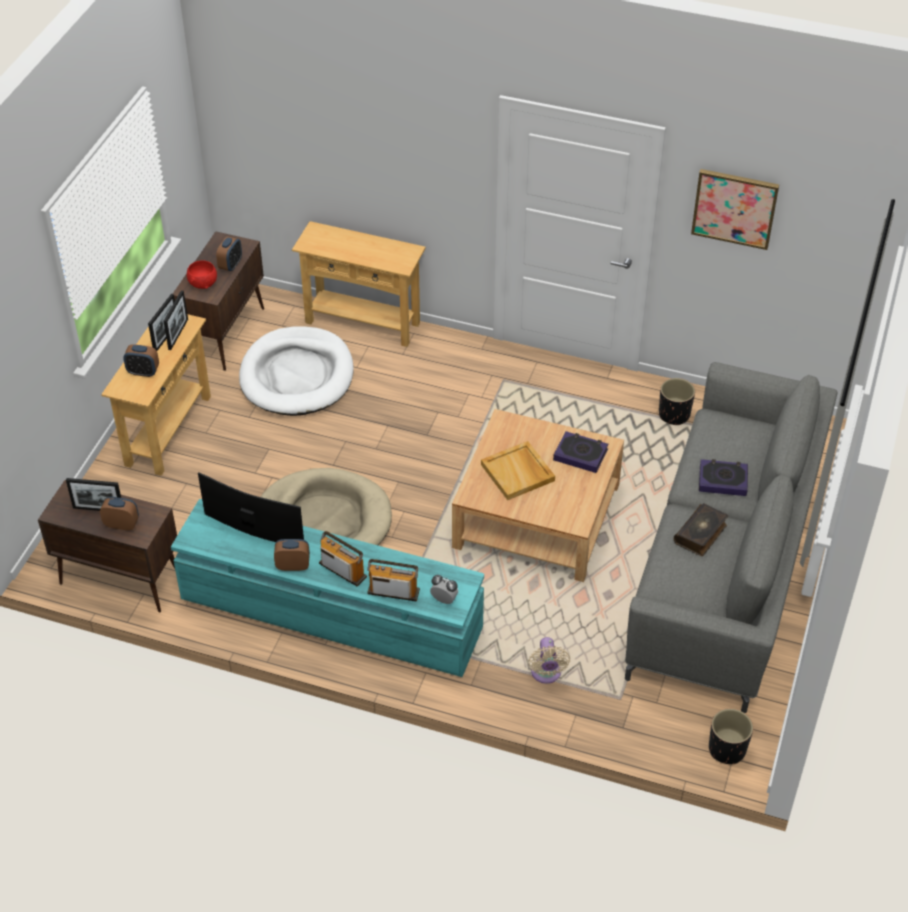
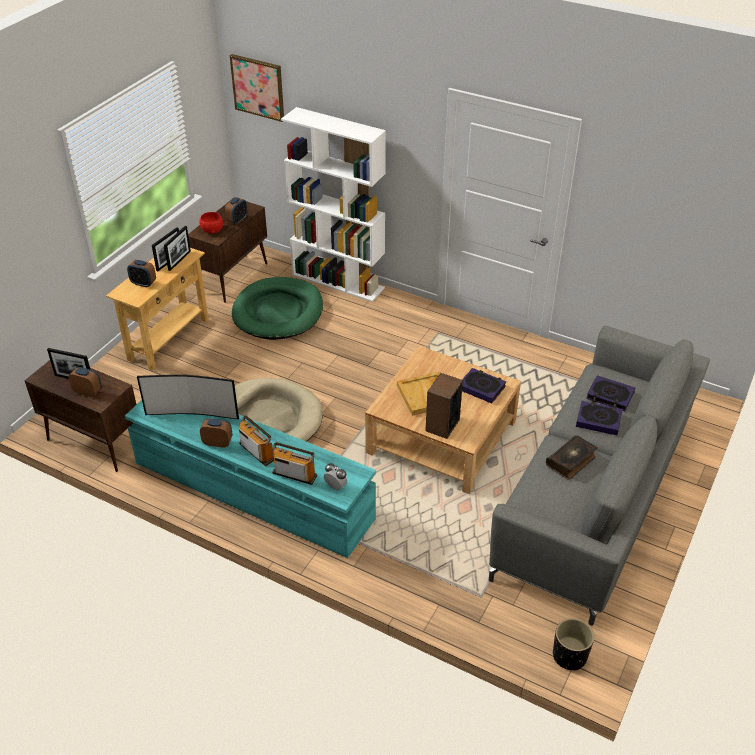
camera: 10 degrees right, 5 degrees down
(252, 534) = (192, 414): television -> television turned 150 degrees clockwise
(297, 375) = (278, 312): white dog bed -> green dog bed
(362, 323) = (338, 281): beige console table -> white bookcase
(545, 507) = (442, 425): none -> speaker
(546, 674) = (420, 566): beige fan -> none
(674, 414) = (571, 373): black planter -> none
(730, 448) = (610, 396): none -> book
(734, 208) = (635, 195): picture -> picture (258, 87)

